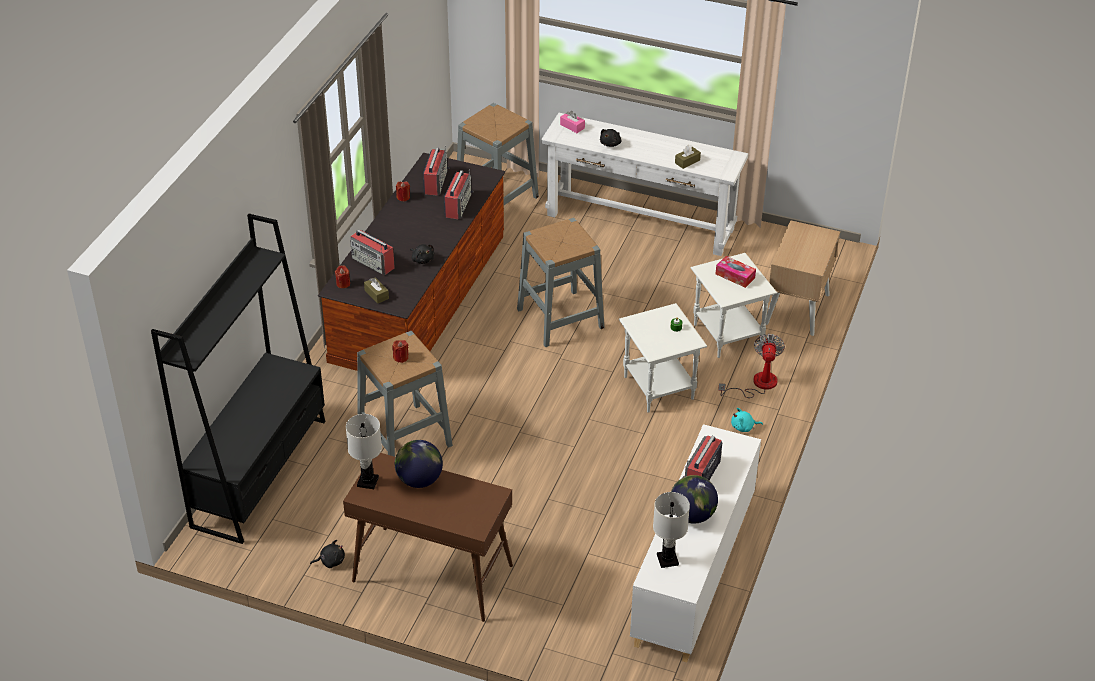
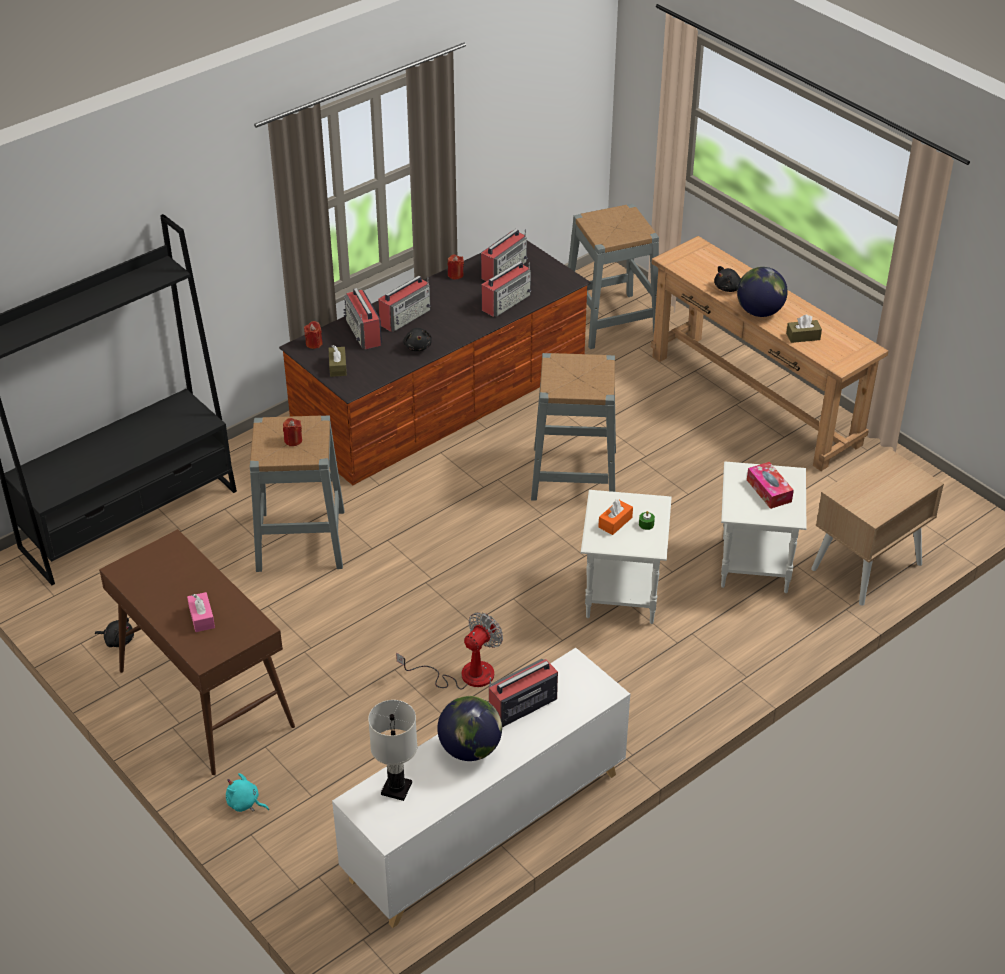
camera: 30 degrees right, 0 degrees up
(368, 481) = (141, 559): white table lamp -> none
(394, 240) = (406, 317): none -> radio
(419, 480) = (194, 579): globe -> globe (759, 311)
(572, 126) = (699, 255): pink tissue box -> pink tissue box (202, 617)
(640, 222) = (754, 400): white console table -> brown console table
(655, 334) = (615, 522): none -> orange tissue box
(744, 427) = (686, 680): turquoise plush toy -> turquoise plush toy (245, 803)
(757, 384) = (744, 636): fan -> fan (464, 674)

